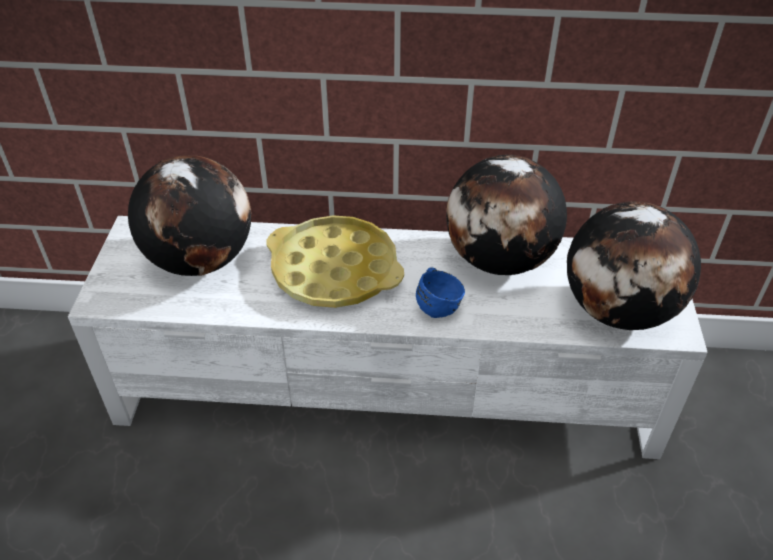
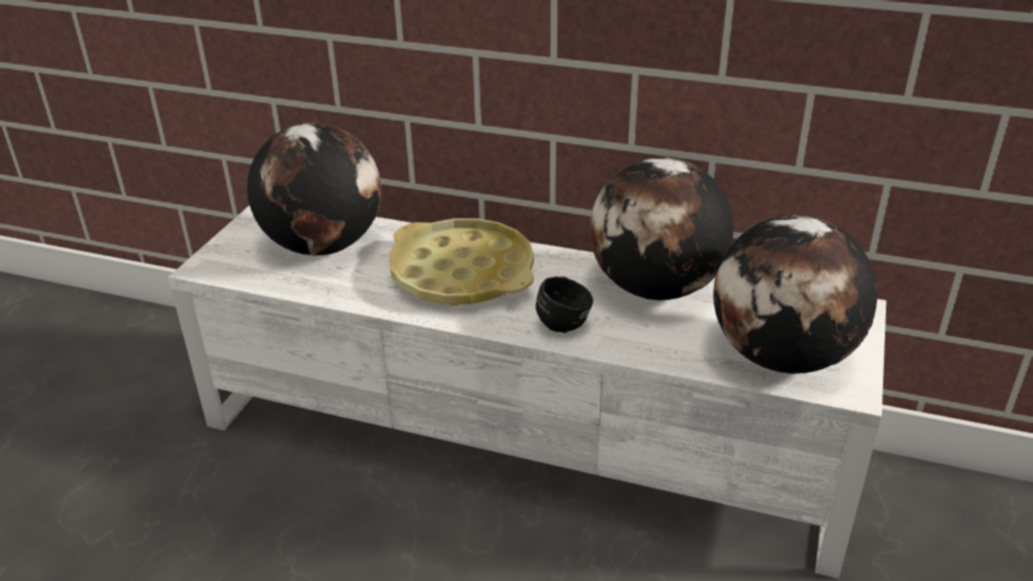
camera: 15 degrees right, 10 degrees down
(438, 304) = (565, 320): blue mug -> black mug

